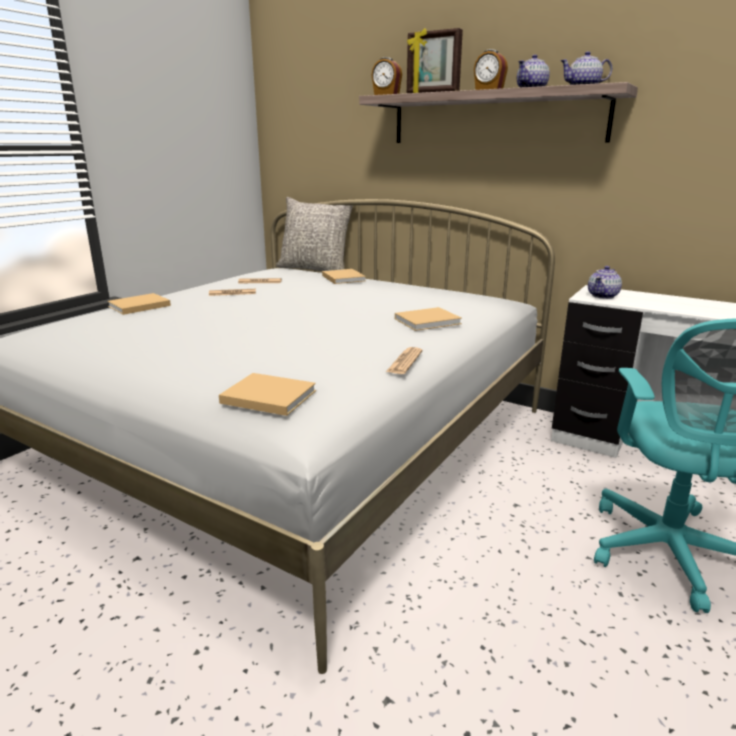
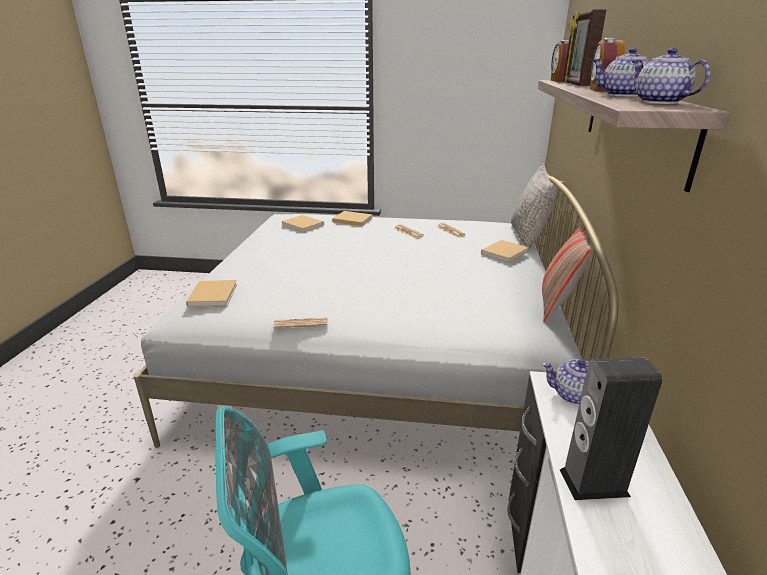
camera: 65 degrees right, 5 degrees up
(429, 321) = (410, 313): beige book -> beige book (303, 225)
(451, 287) = (557, 304): none -> pillow
(691, 309) = (594, 482): none -> speaker

